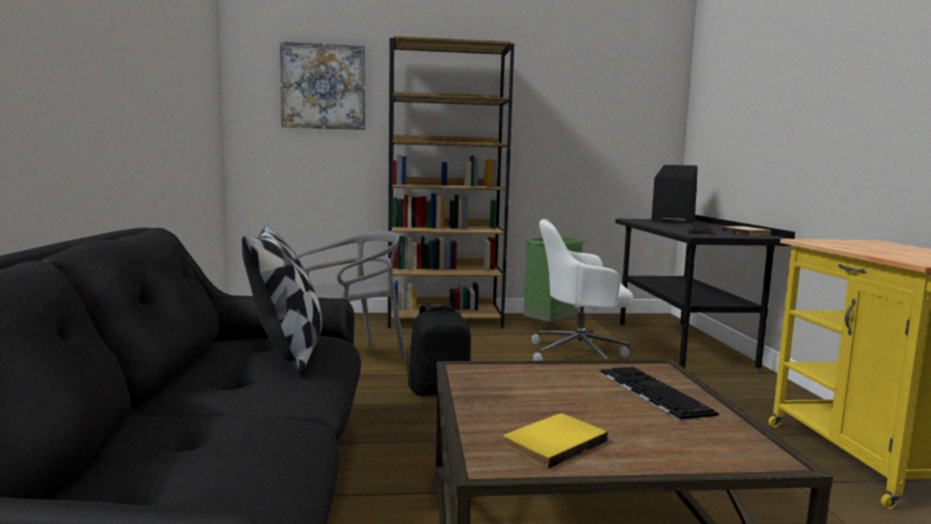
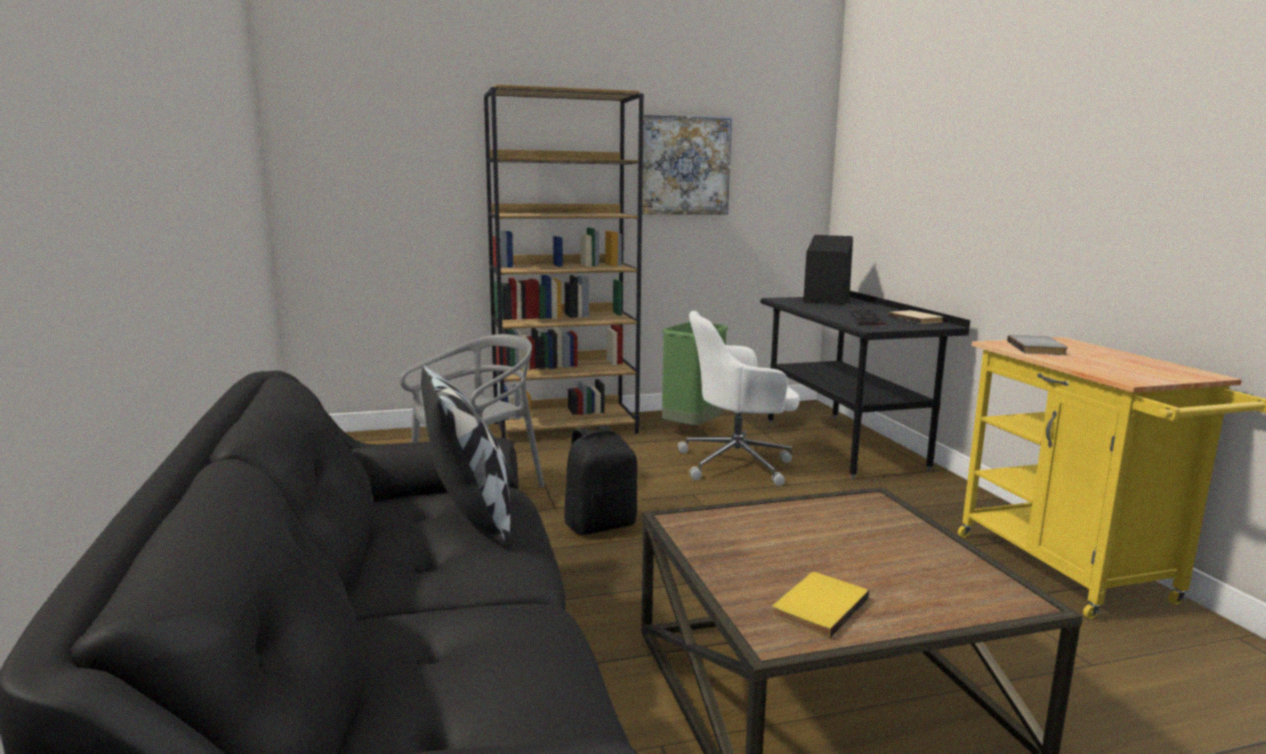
camera: 10 degrees left, 5 degrees up
(323, 86) = (398, 143): picture -> picture (683, 165)
(651, 392) = (881, 532): keyboard -> none
(844, 244) = (1038, 348): none -> grey book

